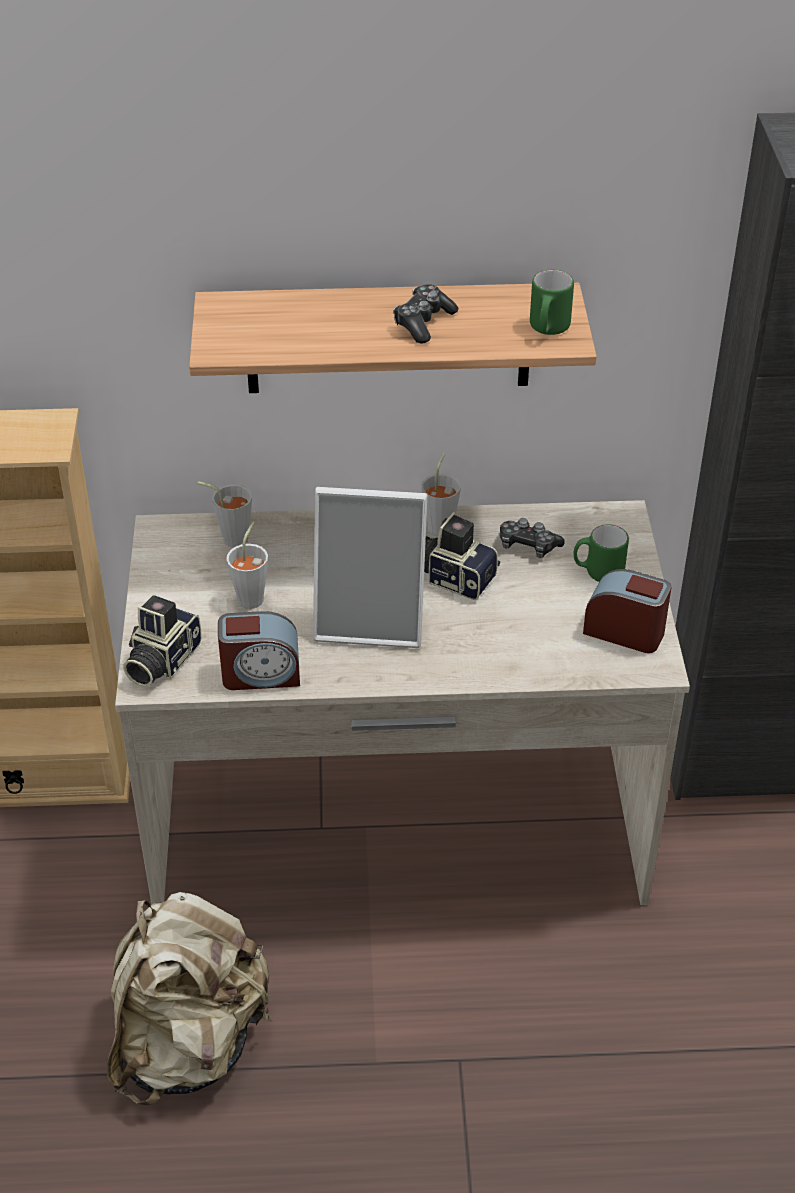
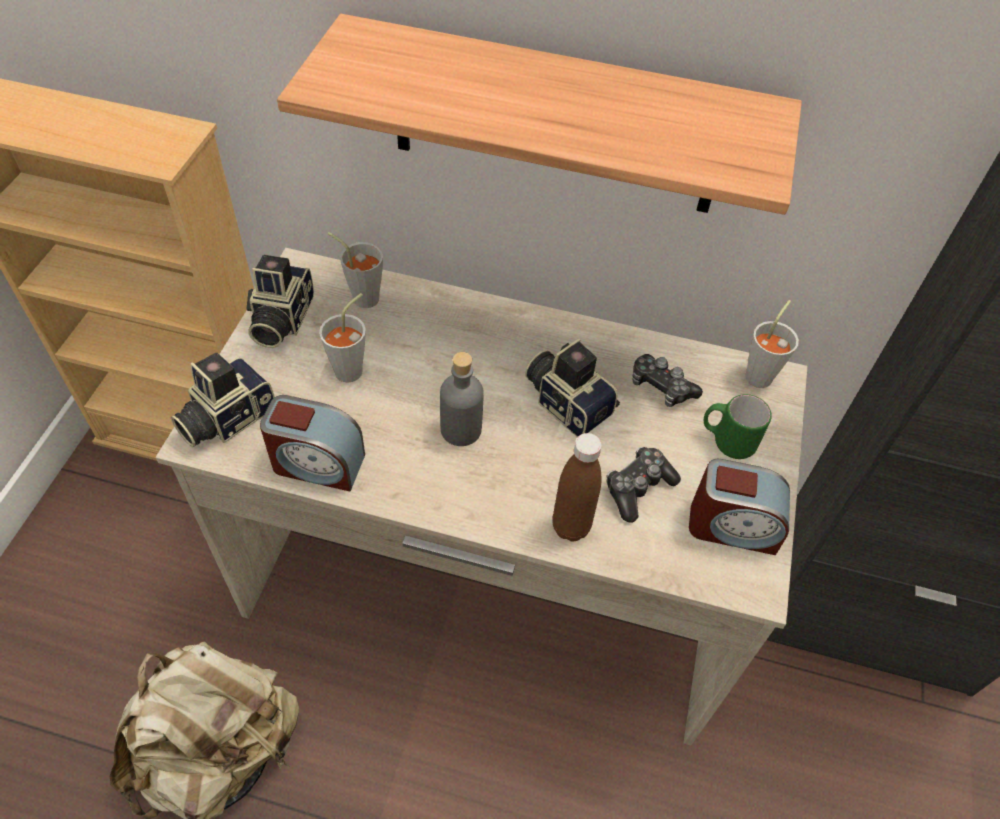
camera: 15 degrees right, 10 degrees up
(165, 574) = (280, 319): none -> camera
(372, 619) = (461, 429): picture frame -> grey bottle
(423, 322) = (583, 107): game controller -> game controller (638, 488)
(441, 524) = (579, 337): grey cup -> grey cup (761, 373)
(495, 664) = (571, 527): none -> brown bottle
(547, 330) = (737, 152): green mug -> none
(625, 631) = (732, 526): alarm clock -> alarm clock turned 150 degrees clockwise

